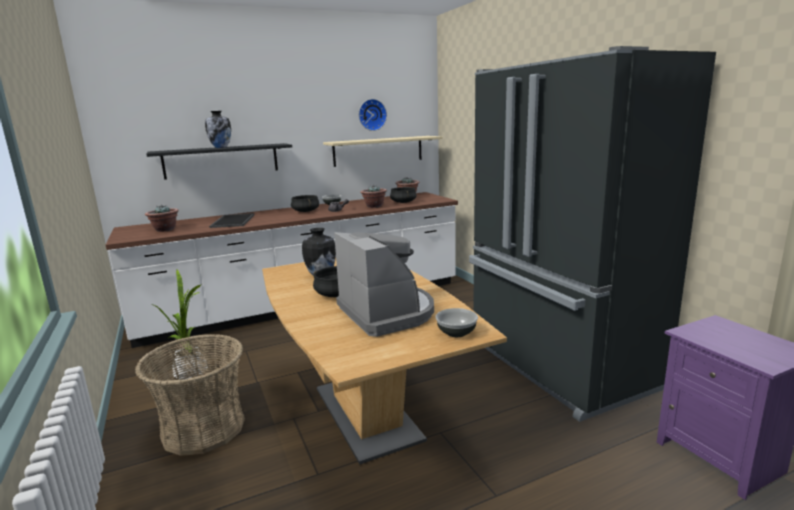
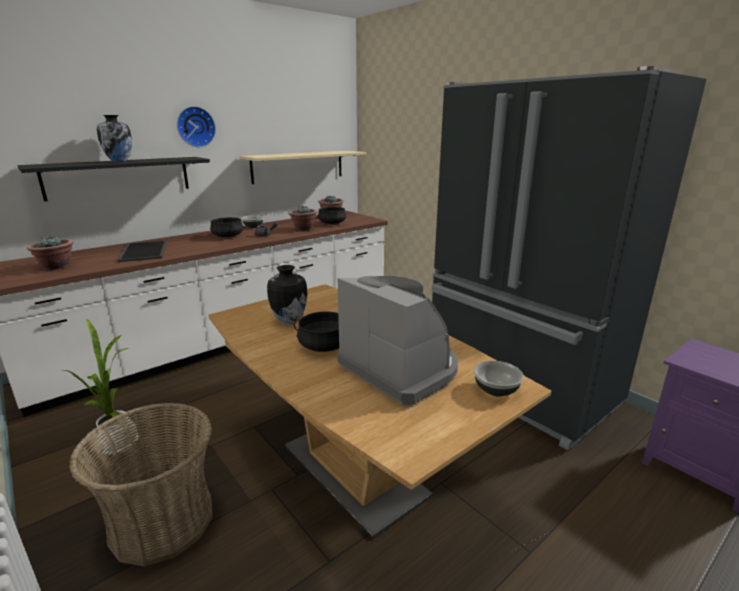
camera: 15 degrees left, 5 degrees up
(371, 115) = (291, 126): wall clock -> wall clock (195, 127)

